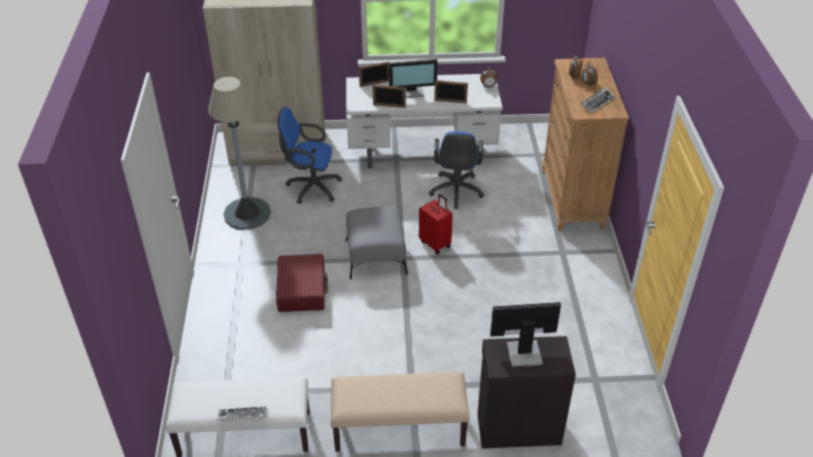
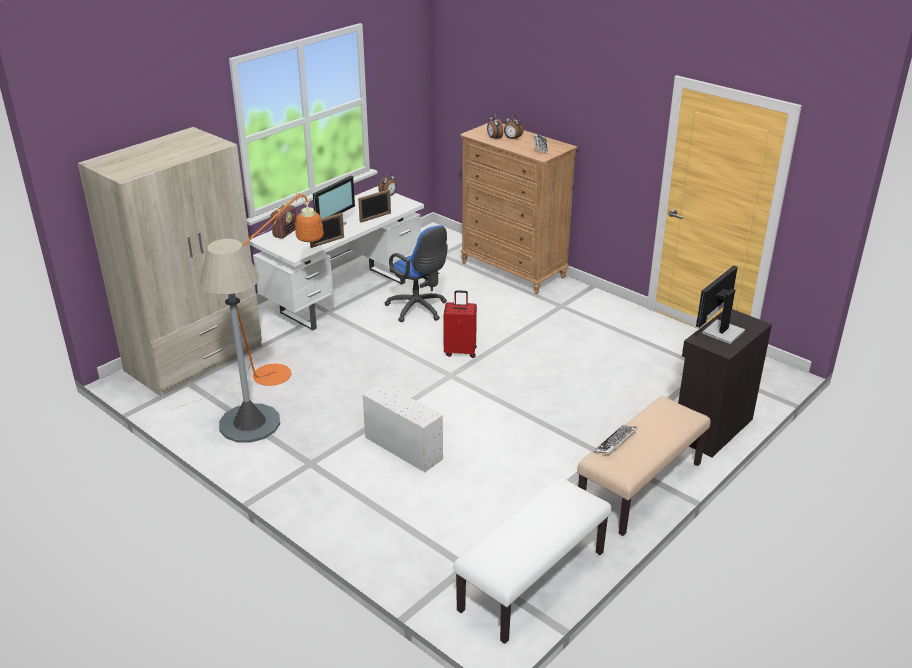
camera: 45 degrees left, 10 degrees down
(242, 416) = (563, 535): keyboard -> keyboard (615, 443)
(302, 290) = (402, 447): red suitcase -> white storage box
(311, 187) = (281, 371): blue office chair -> orange floor lamp
(375, 84) = (285, 233): picture frame -> radio
(376, 256) = (426, 386): grey ottoman -> none

